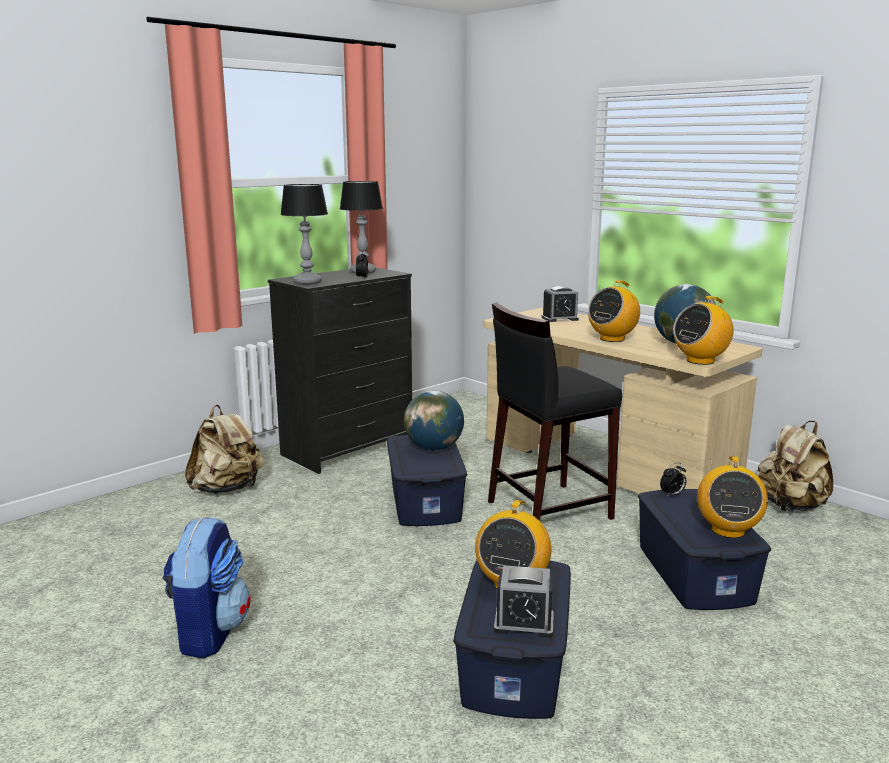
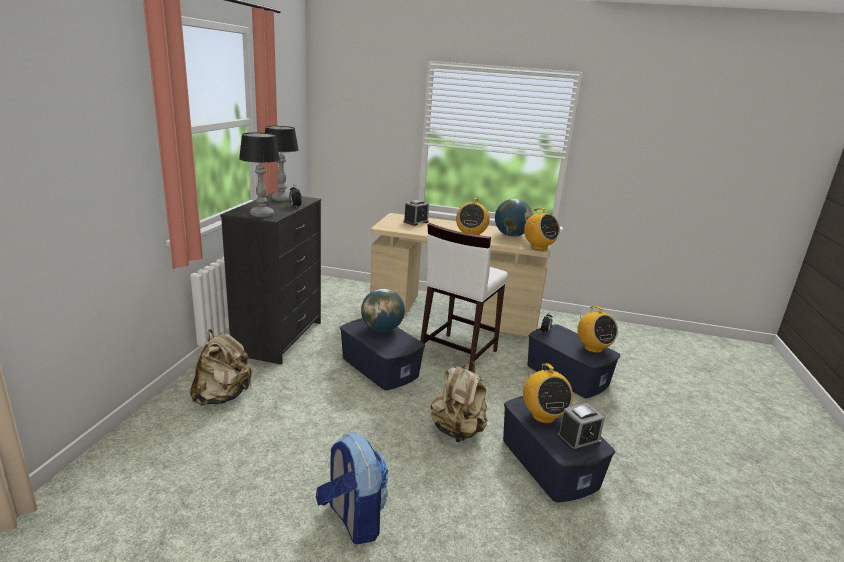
camera: 35 degrees left, 5 degrees up
(547, 509) = (457, 354): black stool -> white stool
(700, 361) = (538, 247): radio -> radio turned 60 degrees counterclockwise
(791, 507) = (565, 321): beige backpack -> beige backpack (457, 431)

